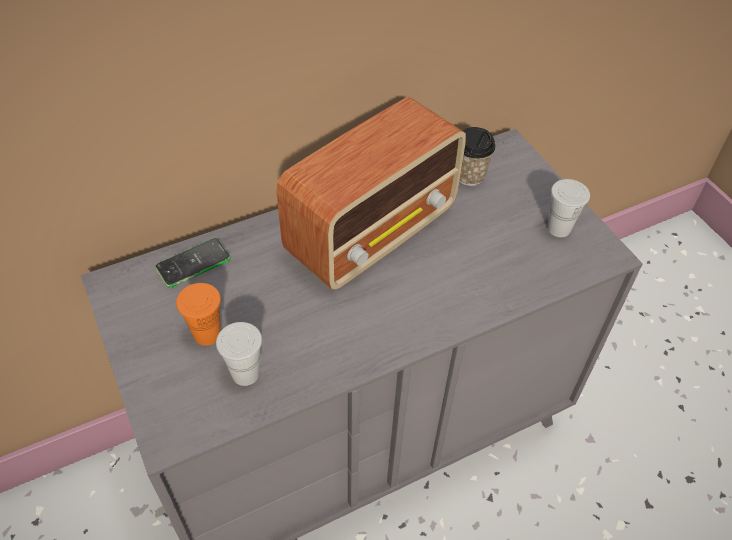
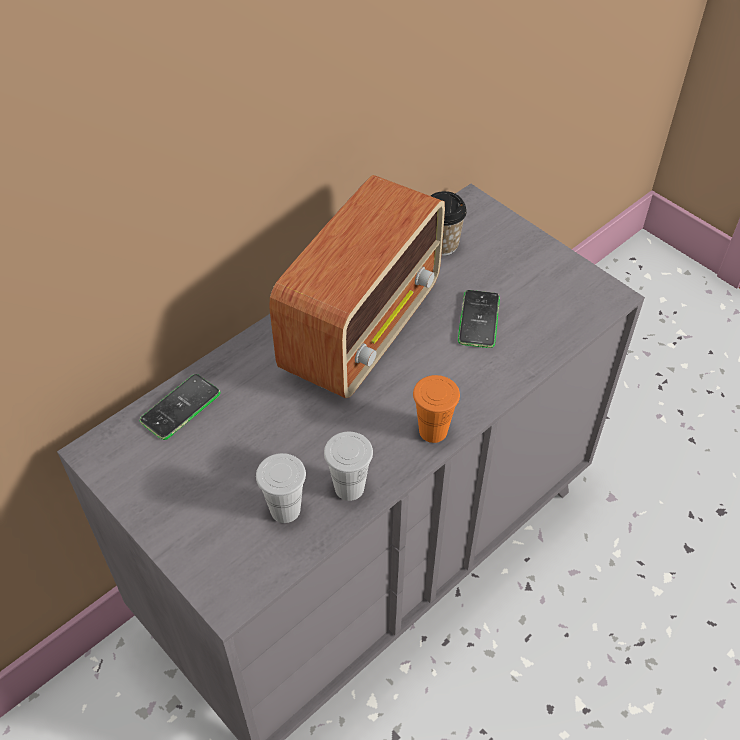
camera: 15 degrees left, 0 degrees up
(207, 334) = (227, 479): orange cup -> orange cup (433, 431)
(479, 248) = (478, 319): none -> phone
(559, 228) = (551, 280): white cup -> white cup (349, 488)

